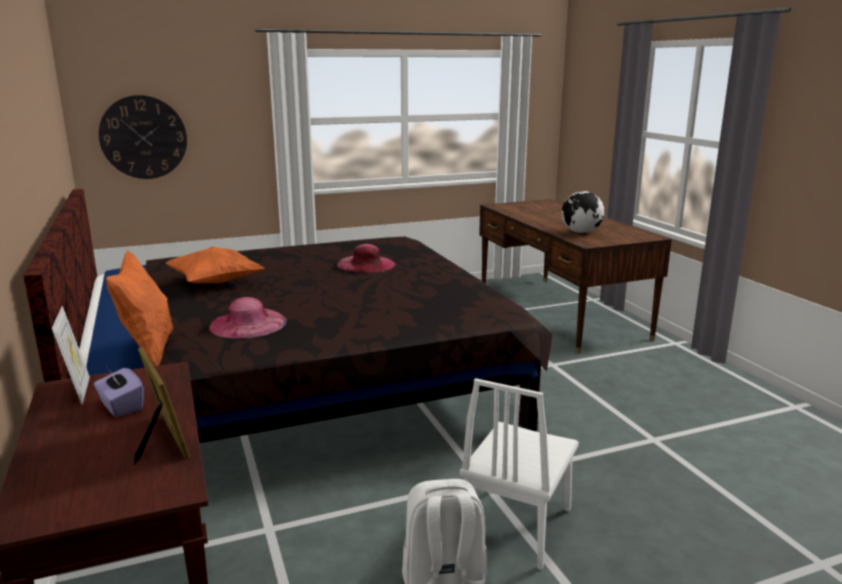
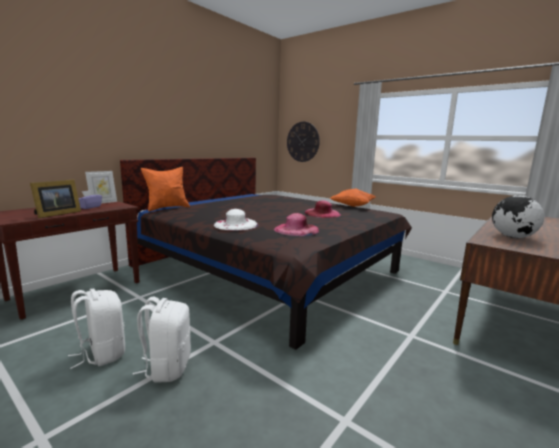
camera: 60 degrees right, 5 degrees down
(216, 282) = (253, 202): orange pillow -> orange pillow (352, 206)
(248, 324) = (207, 212): pink hat -> pink hat (296, 229)
(370, 319) = (236, 224): none -> white hat
(516, 525) = (167, 367): white chair -> white backpack

